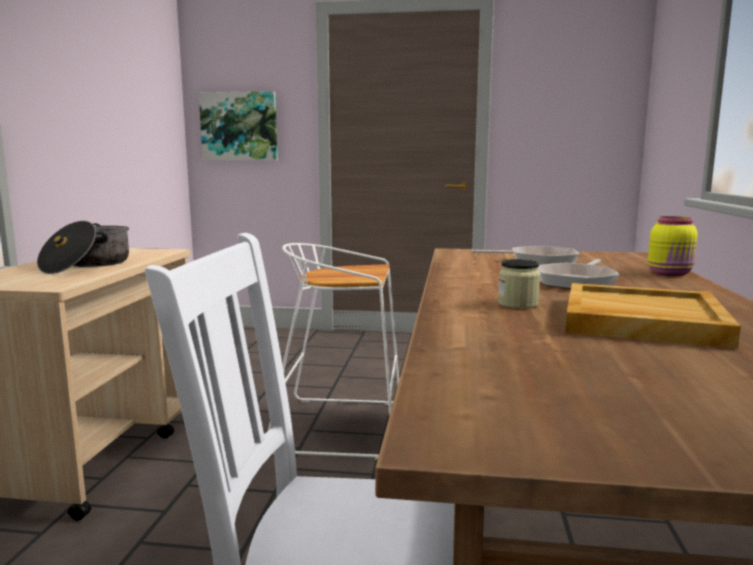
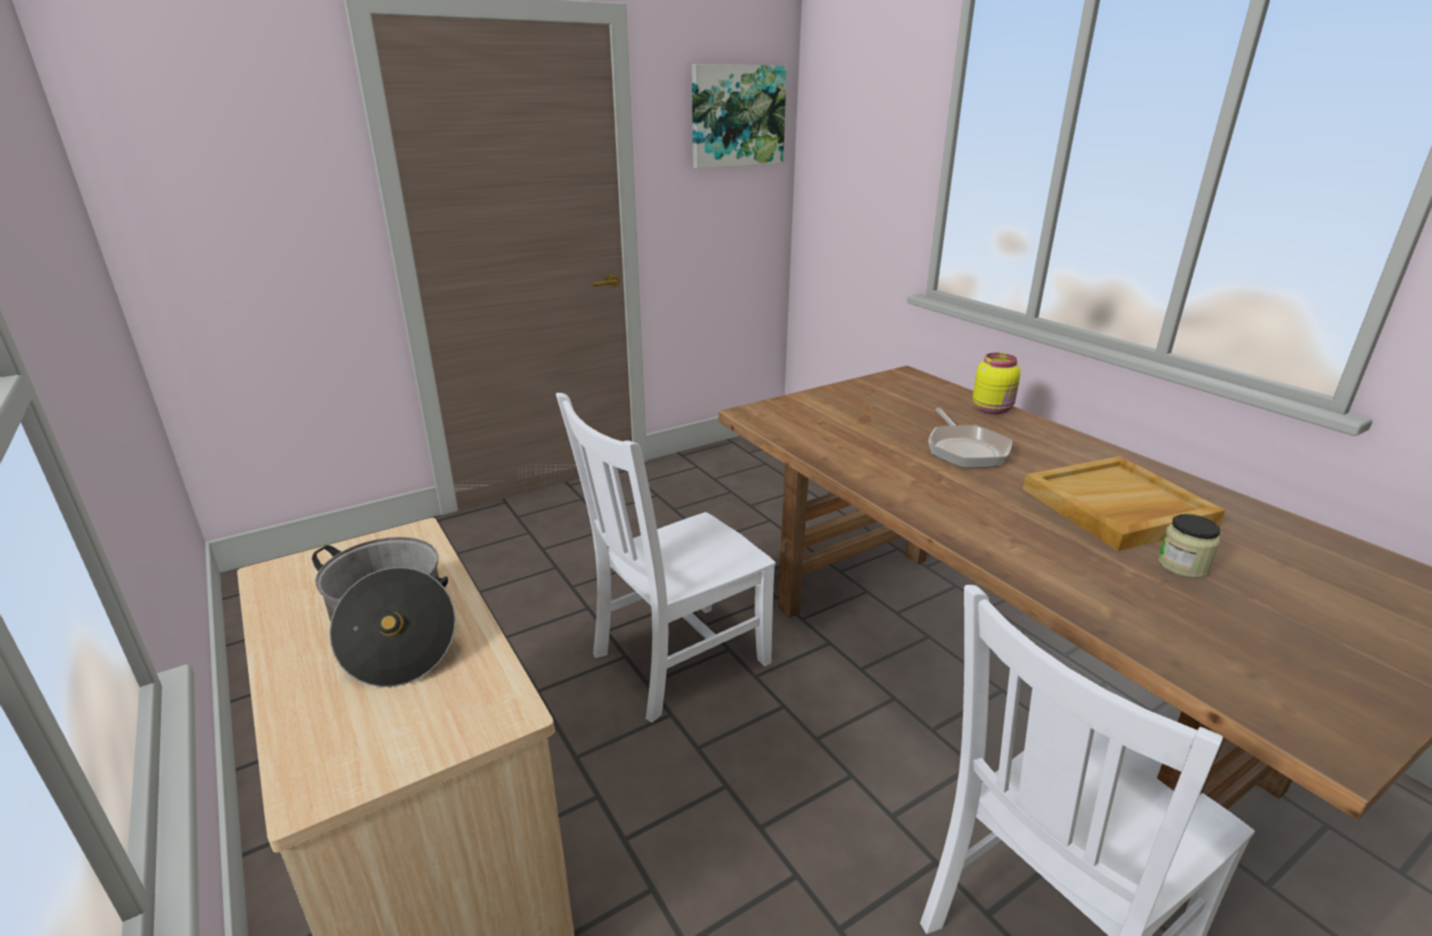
camera: 40 degrees left, 15 degrees up
(239, 126) = (229, 223): picture -> picture (737, 116)
(342, 426) = (675, 660): white stool -> white chair
(518, 304) = (1007, 514): jar -> jar (1182, 565)
(537, 261) = (864, 414): frying pan -> none

